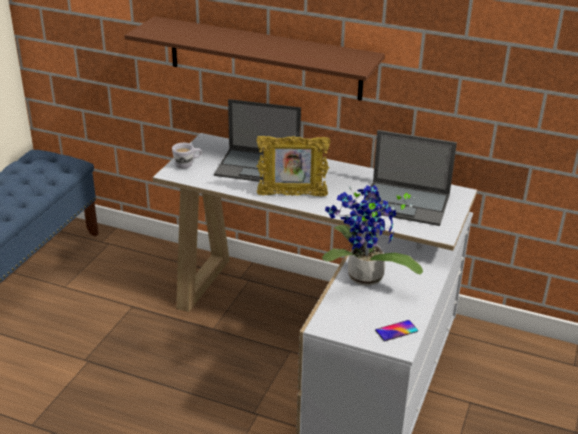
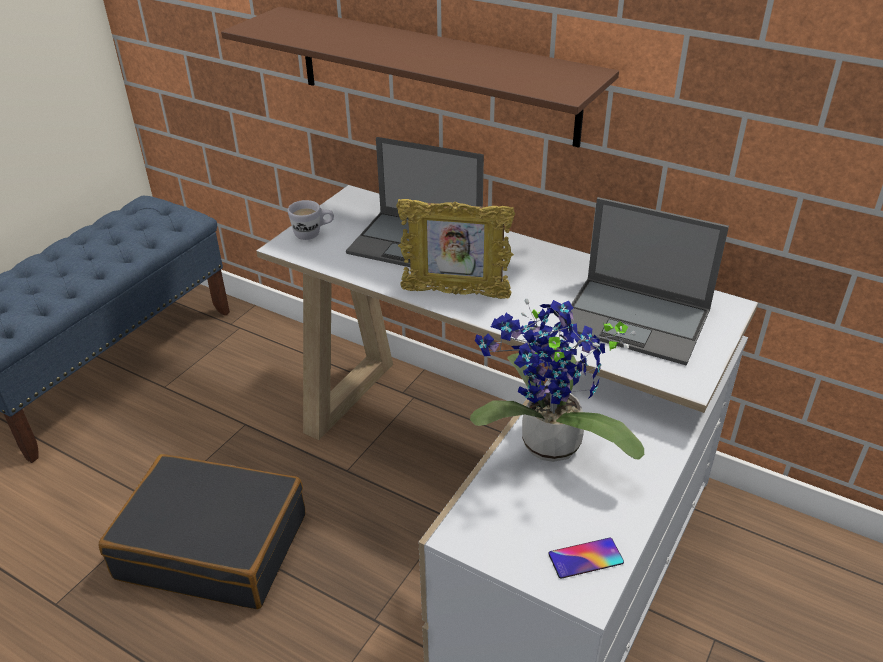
camera: 10 degrees right, 5 degrees up
(132, 381) = (213, 545): none -> black suitcase

